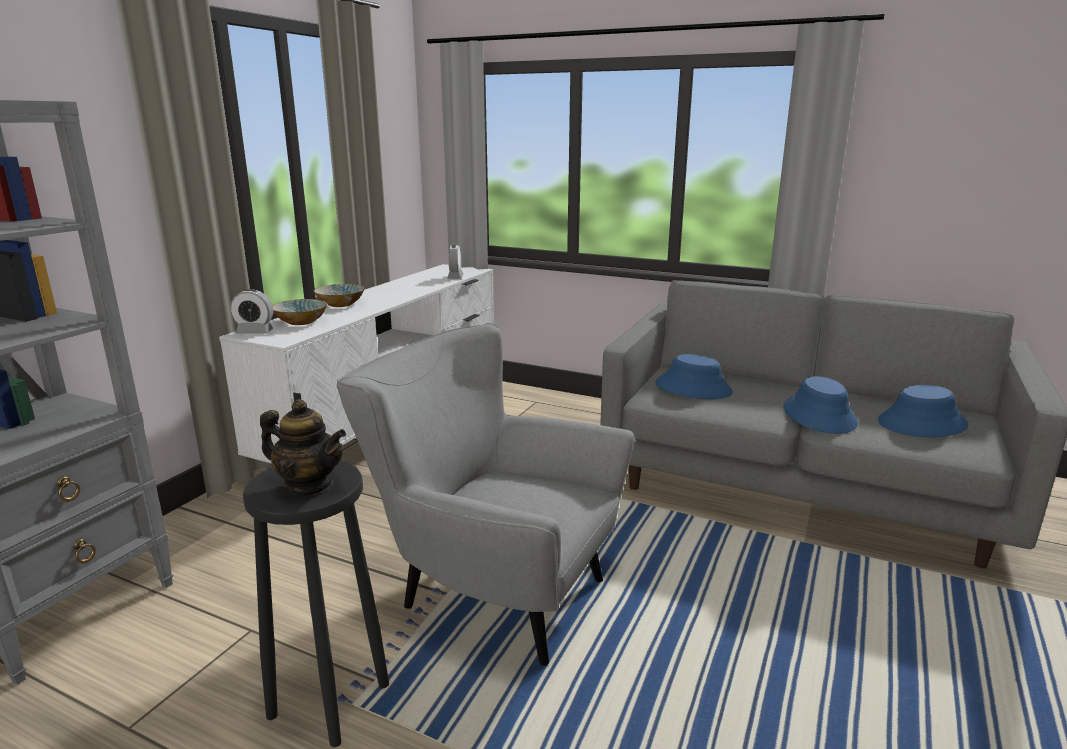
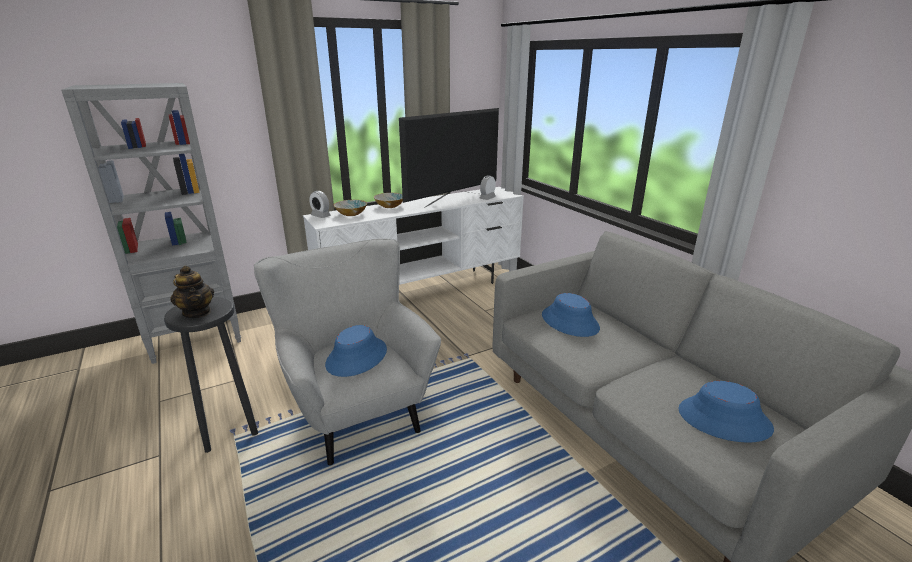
camera: 35 degrees right, 5 degrees up
(415, 285) = (452, 200): none -> television
(819, 416) = (635, 377): blue hat -> blue hat (357, 357)

